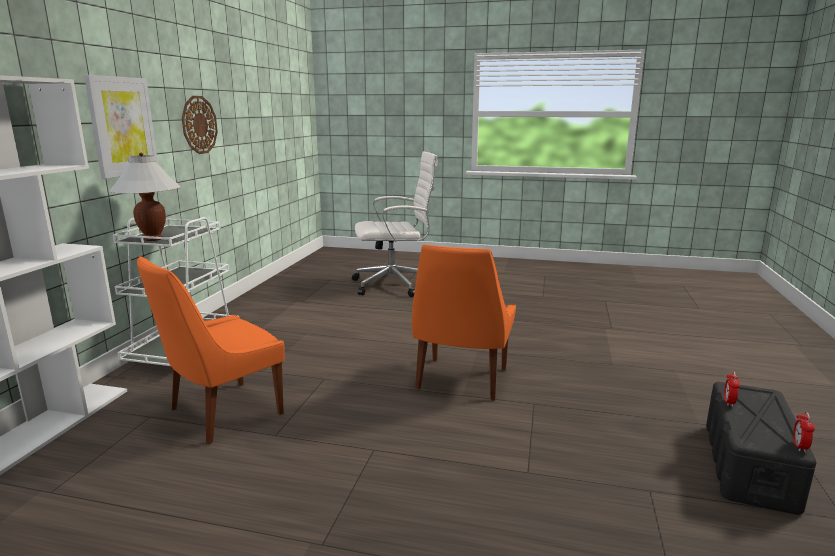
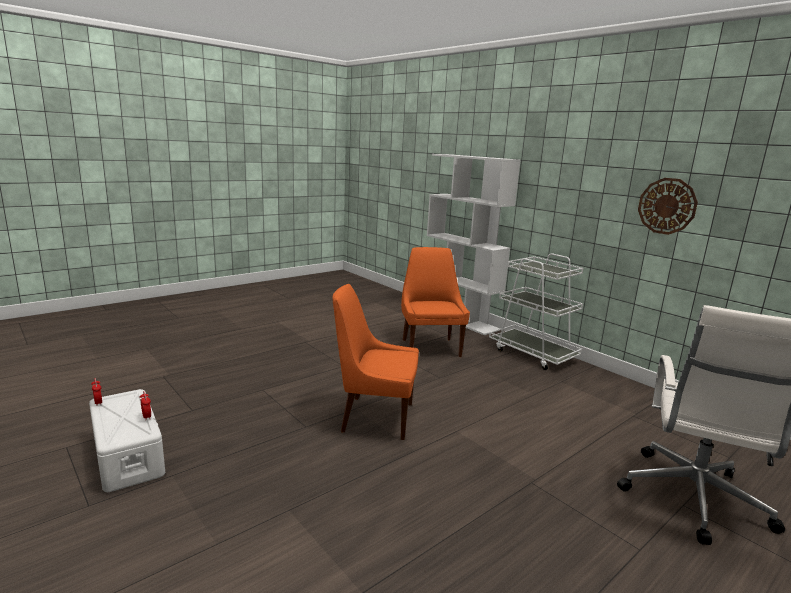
camera: 125 degrees right, 0 degrees up
(122, 126) = (574, 193): picture -> none
(153, 239) = (531, 265): white table lamp -> none
(460, 380) = (374, 417): orange chair -> orange chair turned 45 degrees counterclockwise
(749, 466) = (128, 455): black storage box -> white storage box

